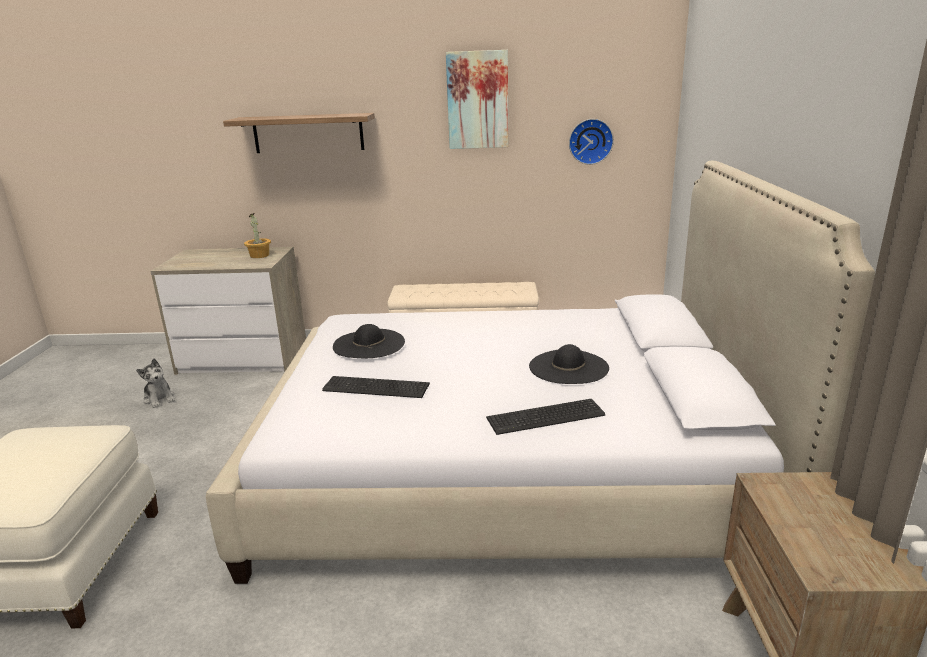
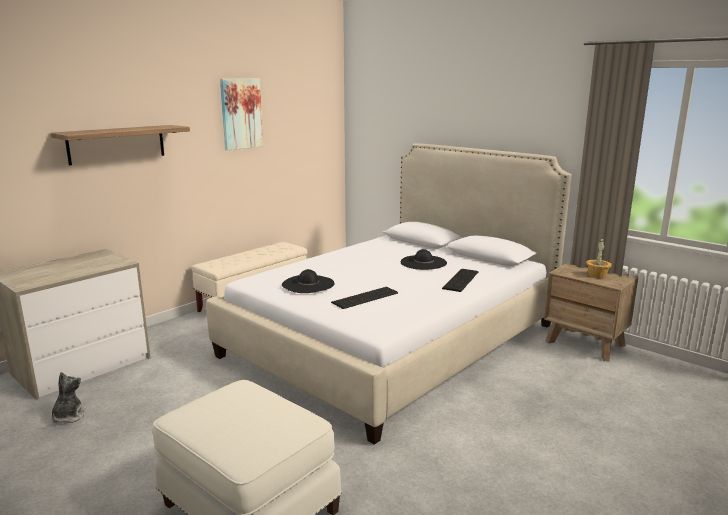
camera: 50 degrees left, 5 degrees down
(159, 399) = (68, 416): plush toy -> plush toy turned 90 degrees counterclockwise
(259, 255) = (96, 259): potted plant -> potted plant (597, 275)
(590, 141) = (305, 139): wall clock -> none

